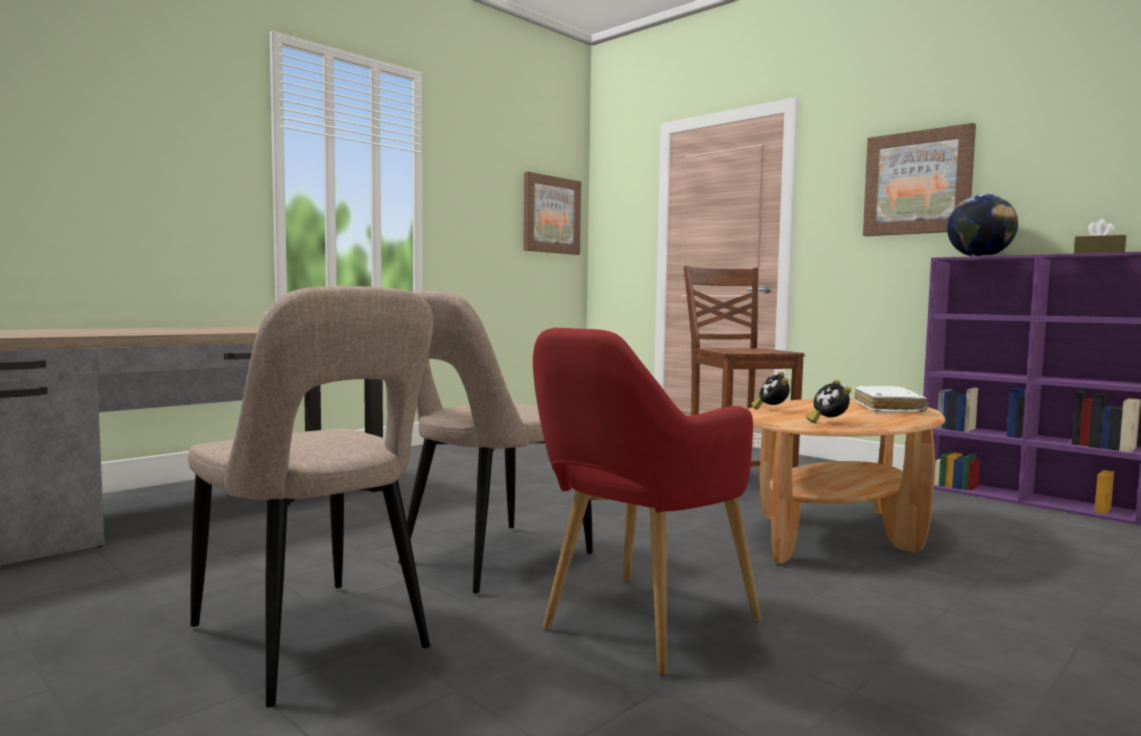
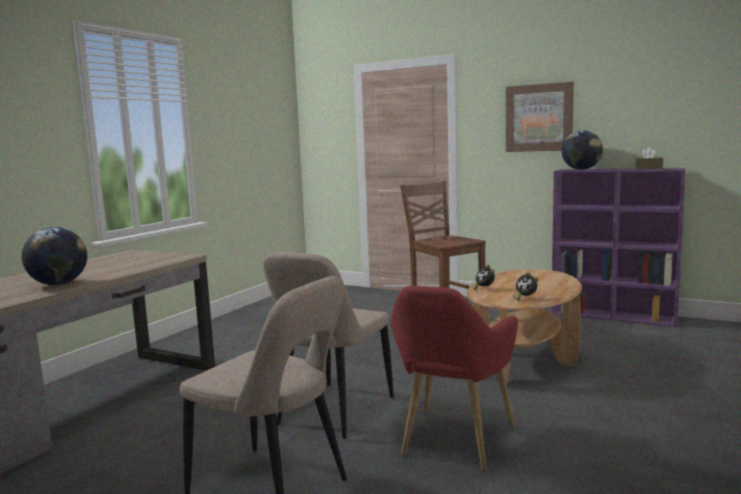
camera: 15 degrees left, 5 degrees up
(159, 332) = (58, 284): none -> globe
(551, 215) = (275, 134): picture -> none
(888, 408) = (547, 278): white book -> none

